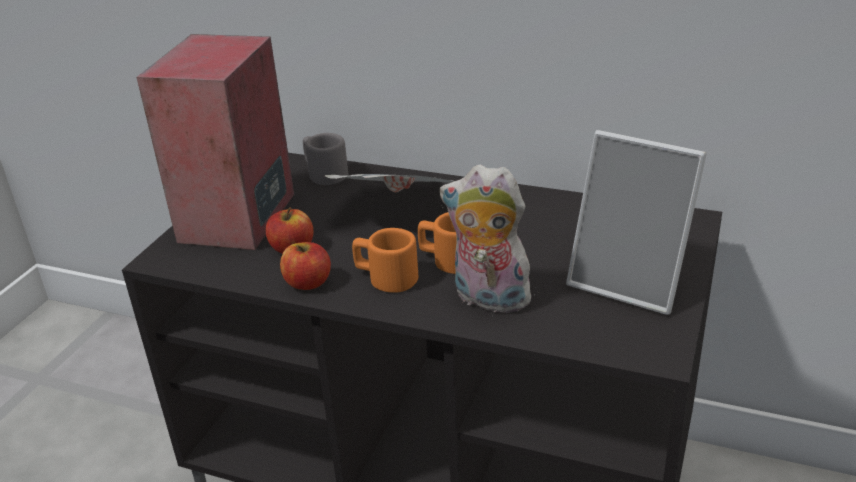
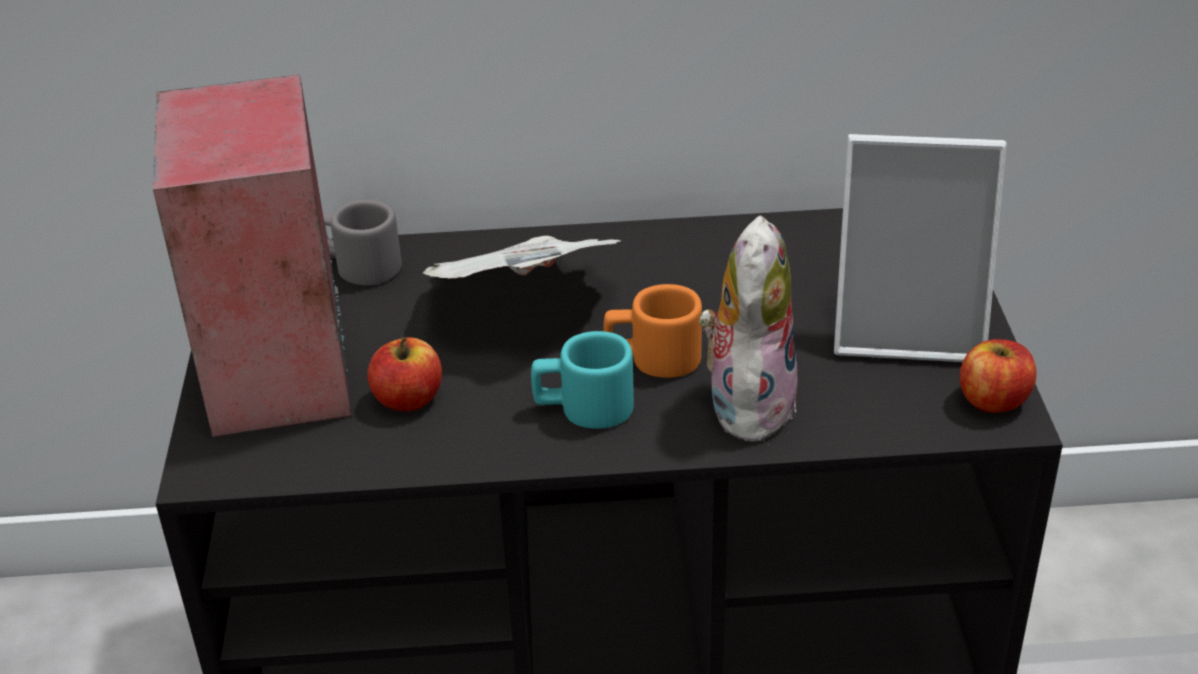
camera: 25 degrees left, 5 degrees up
(308, 283) = (476, 445): apple -> apple (993, 400)
(385, 277) = (583, 407): orange mug -> turquoise mug
(488, 299) = (747, 402): plush toy -> plush toy turned 105 degrees clockwise

